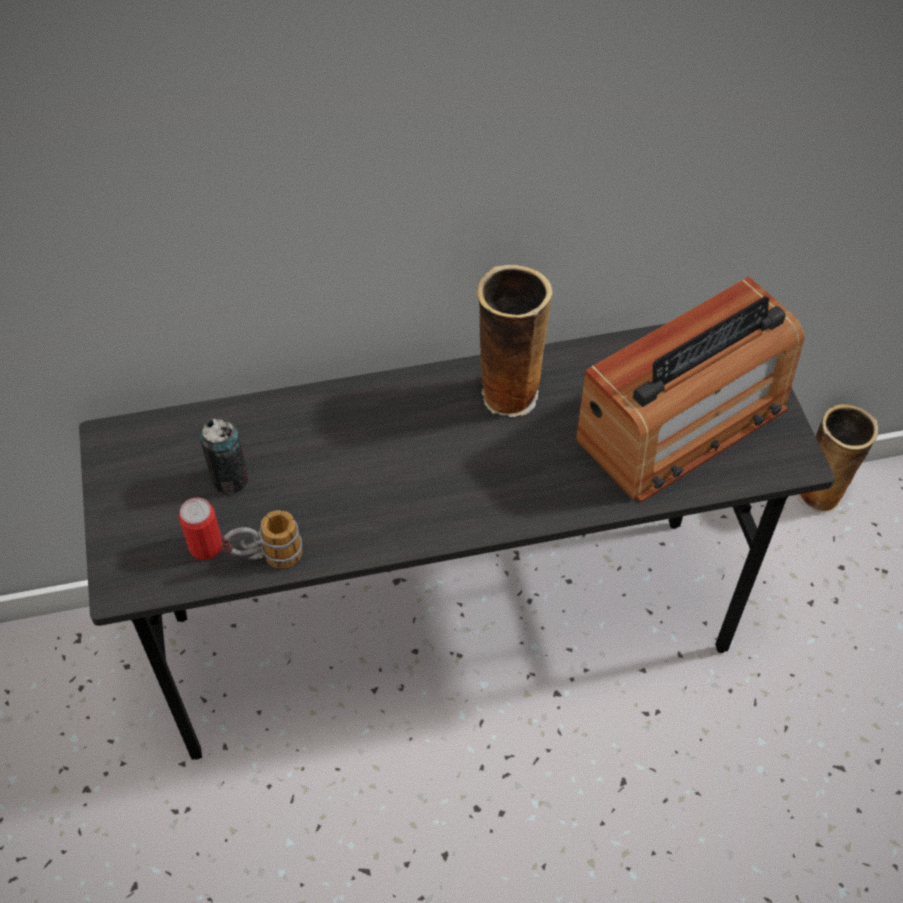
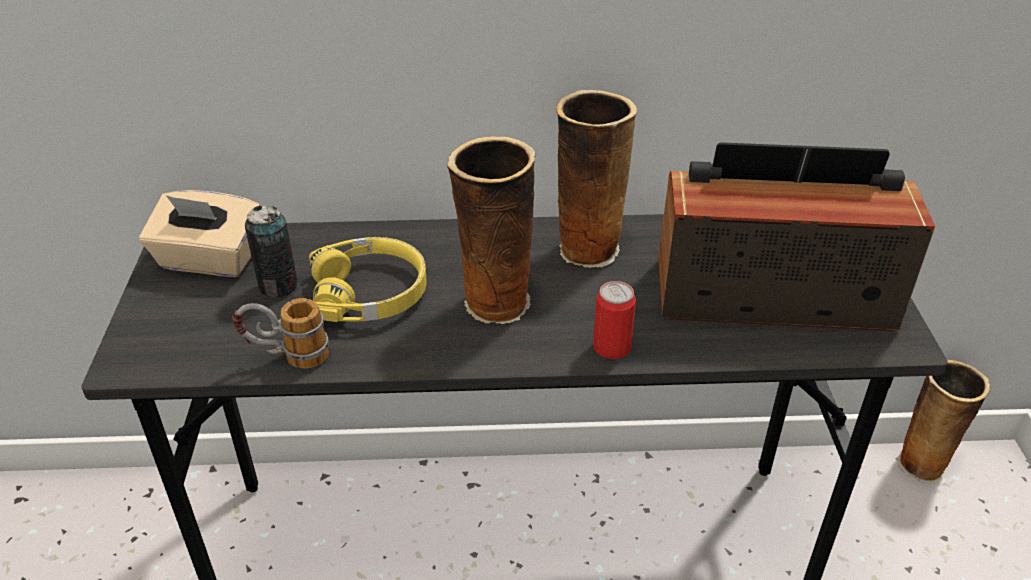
camera: 10 degrees right, 15 degrees down
(152, 457) = (209, 260): none -> beige tissue box
(206, 546) = (229, 339): can -> can (611, 347)
(319, 474) = (371, 292): none -> yellow headphones
(436, 471) = (494, 304): none -> vase
(682, 423) = (772, 293): radio -> radio turned 150 degrees counterclockwise

